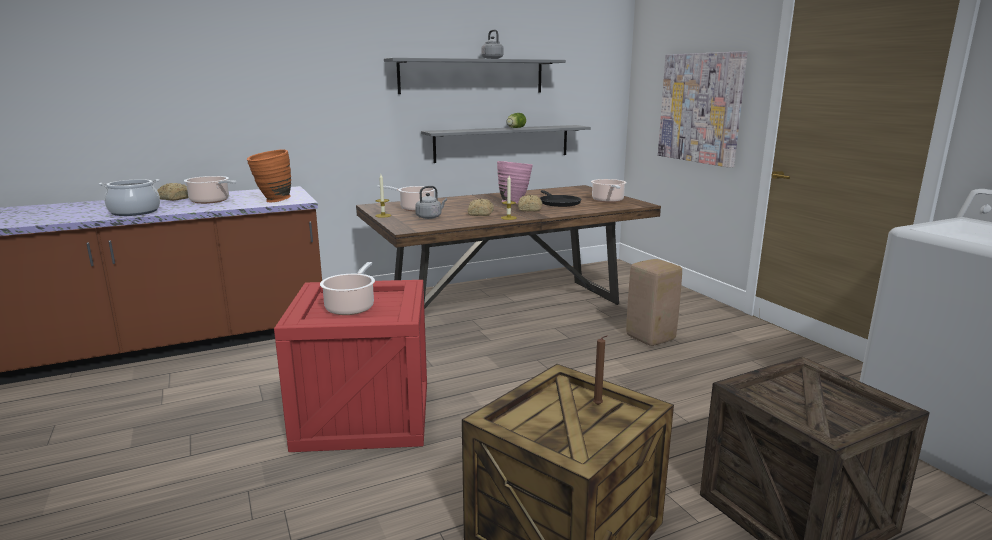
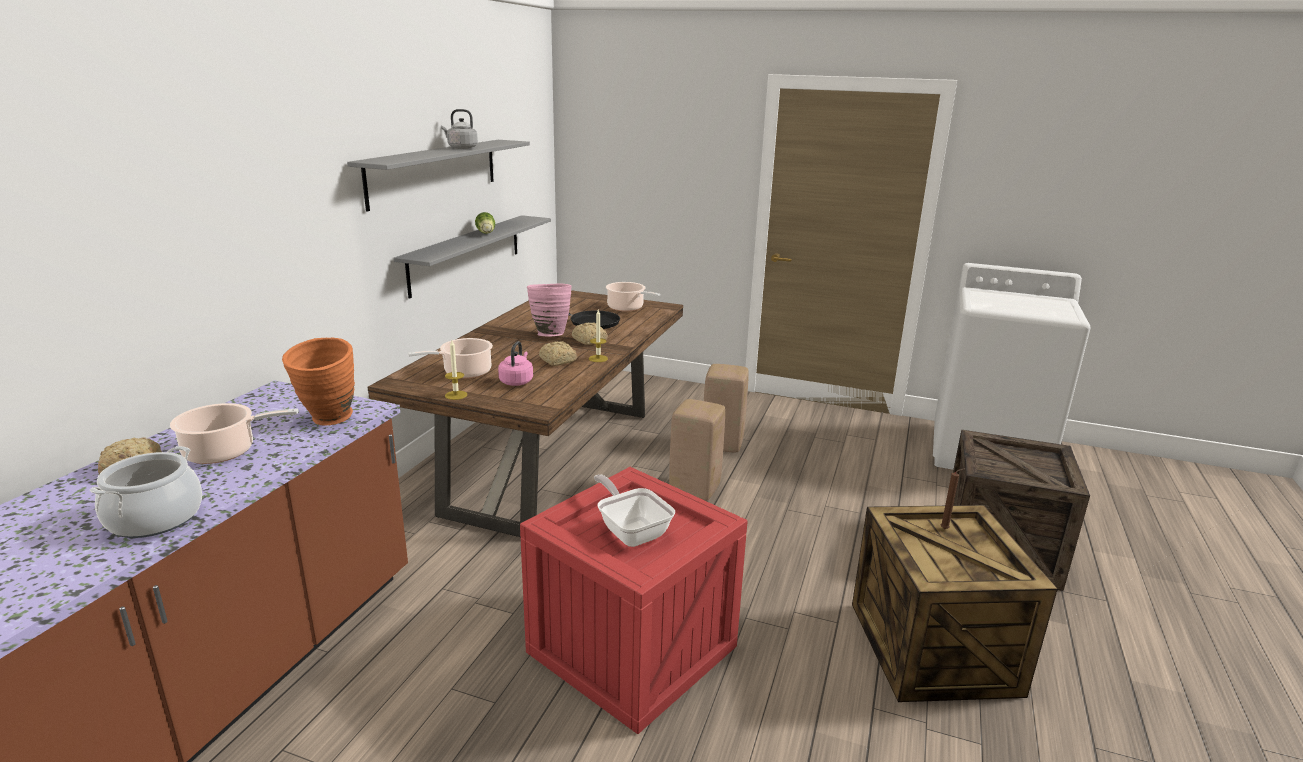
camera: 45 degrees left, 5 degrees up
(351, 307) = (631, 531): cooking pot -> frying pan
(430, 217) = (517, 381): grey kettle -> pink kettle
(572, 356) = (695, 490): none -> beige stool
(700, 108) = (669, 190): picture -> none

